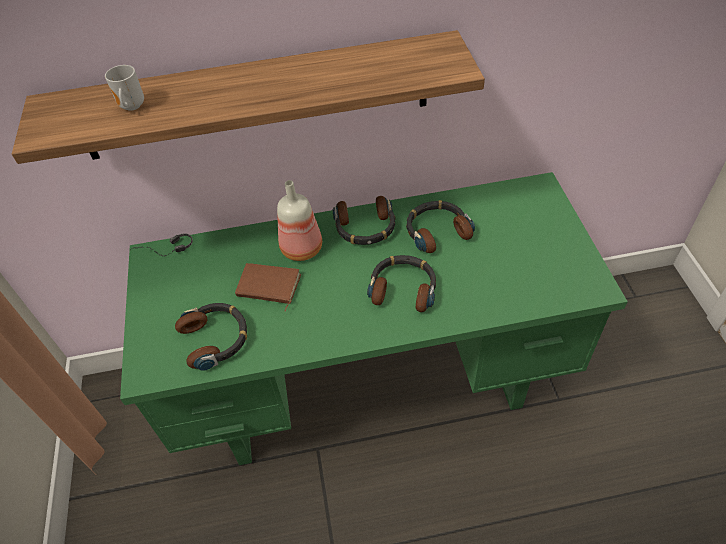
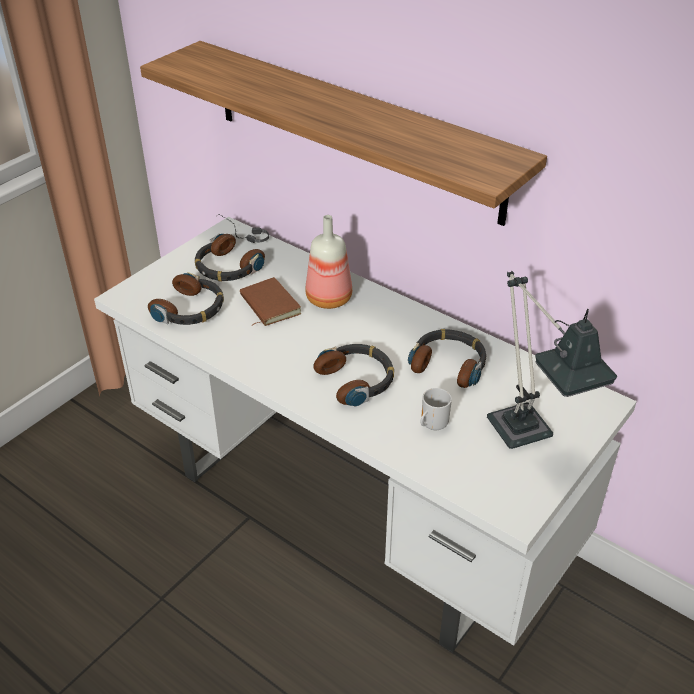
camera: 45 degrees right, 10 degrees down
(131, 107) = (238, 77): mug -> mug (432, 425)
(365, 227) = (396, 319): headphones -> headphones (227, 267)
(373, 386) = (349, 514): green desk -> white desk
(539, 240) = (526, 438): none -> table lamp

